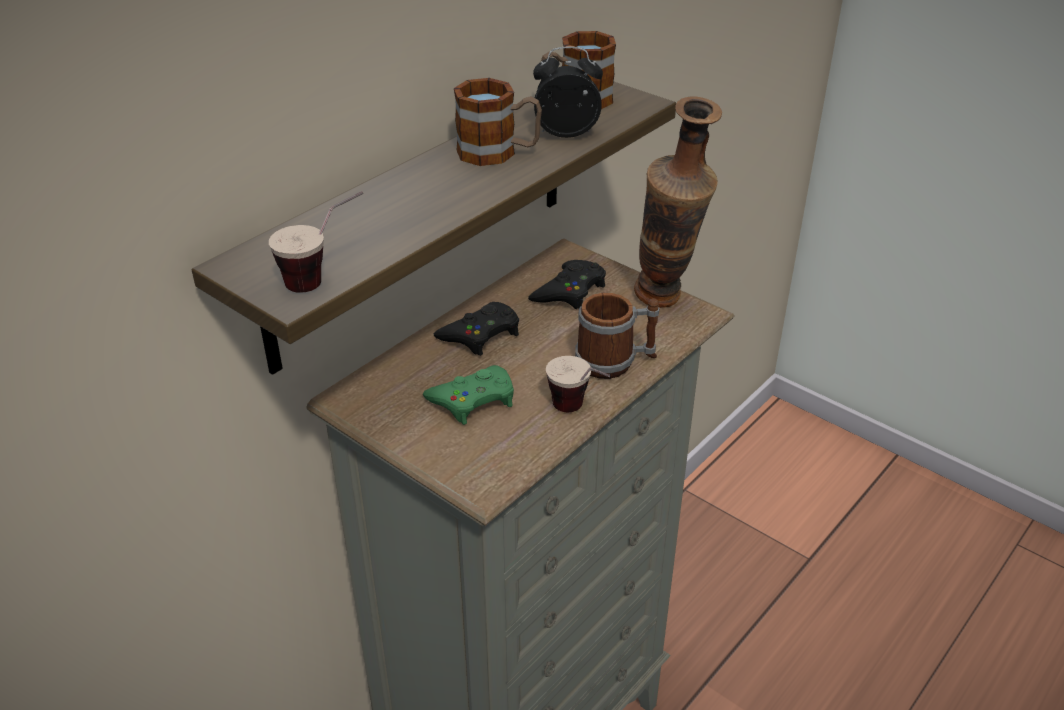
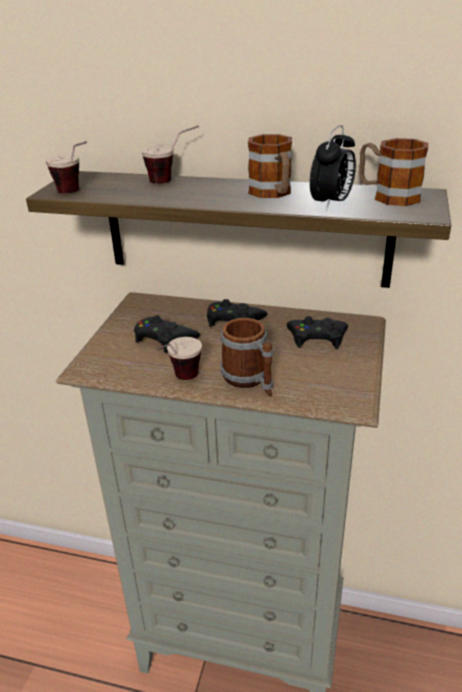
camera: 65 degrees right, 5 degrees down
(367, 199) = (173, 181): none -> cup
(473, 400) = (164, 339): green game controller -> black game controller
(566, 133) = (331, 204): alarm clock -> alarm clock turned 60 degrees clockwise
(665, 304) = (347, 383): vase -> none

